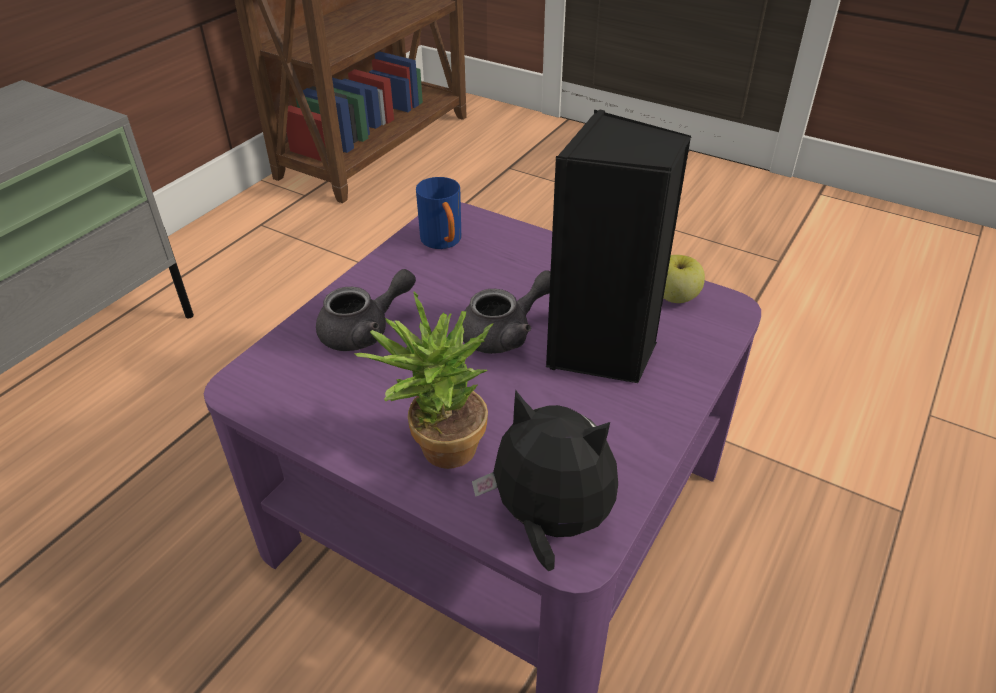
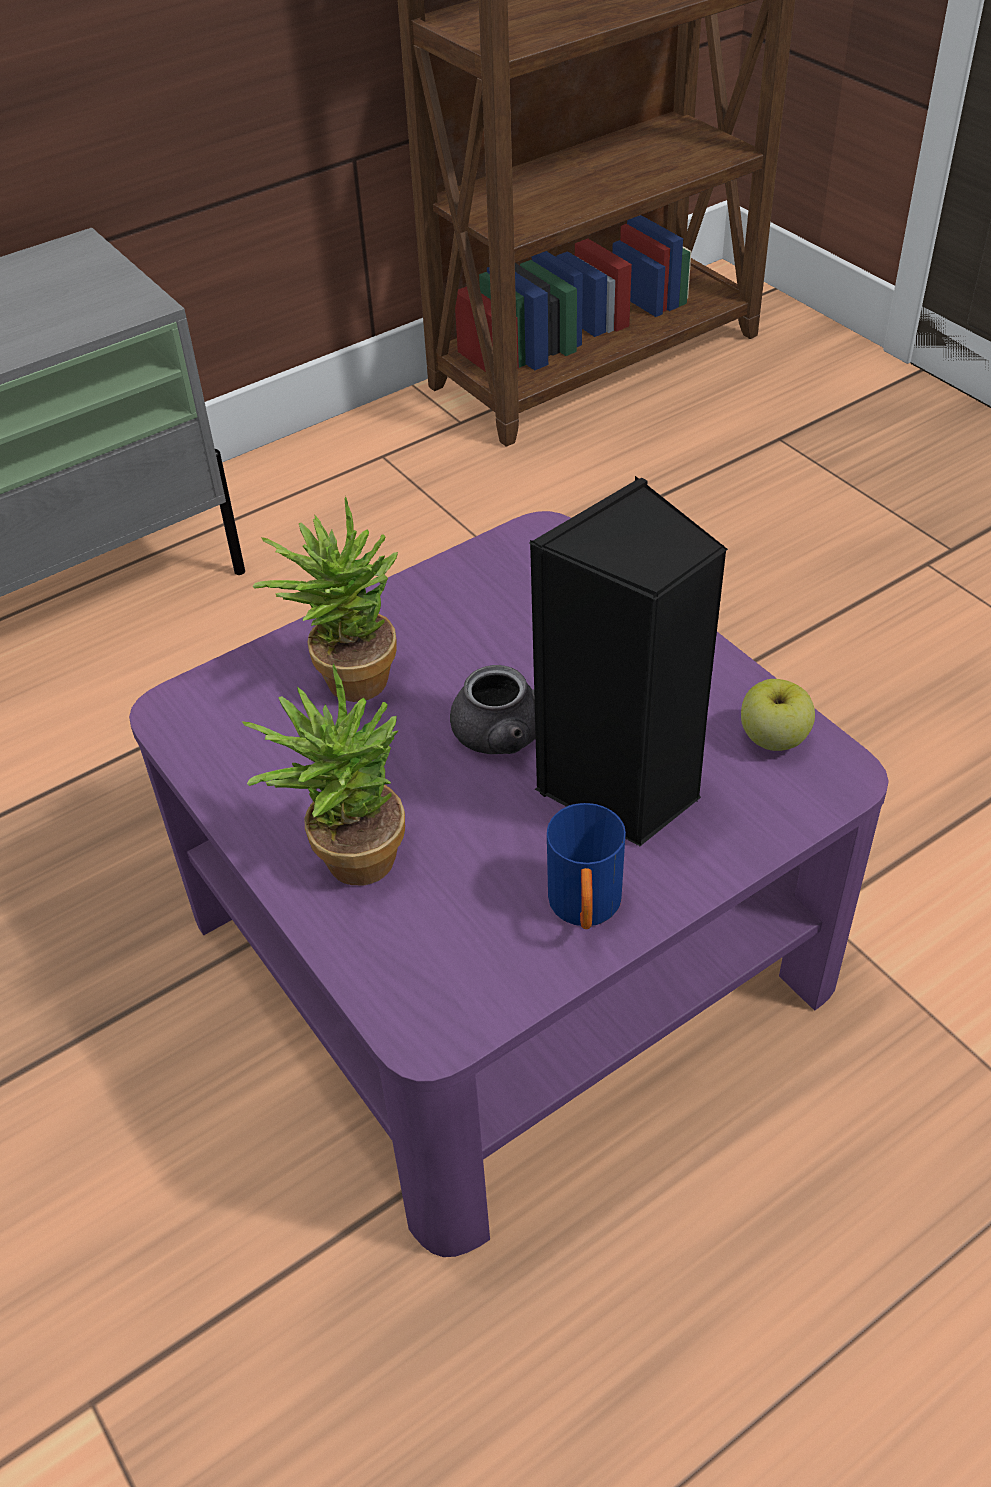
camera: 25 degrees right, 5 degrees up
(365, 331) = (346, 676): grey teapot -> potted plant
(444, 243) = (510, 575): blue mug -> blue mug (585, 911)
(548, 522) = (420, 986): plush toy -> none

